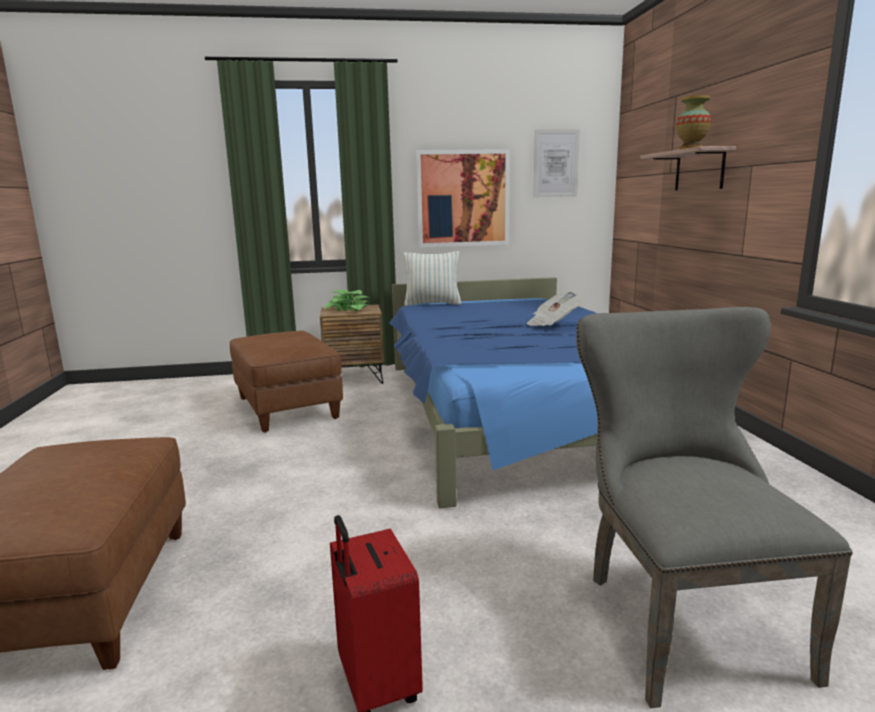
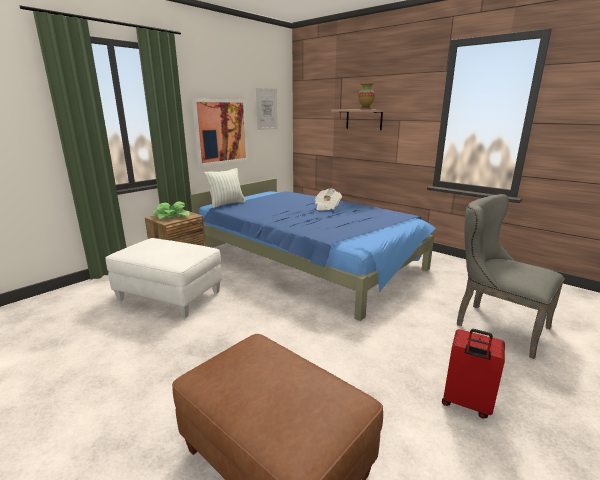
camera: 40 degrees left, 5 degrees up
(288, 408) = (170, 296): brown ottoman -> white ottoman

